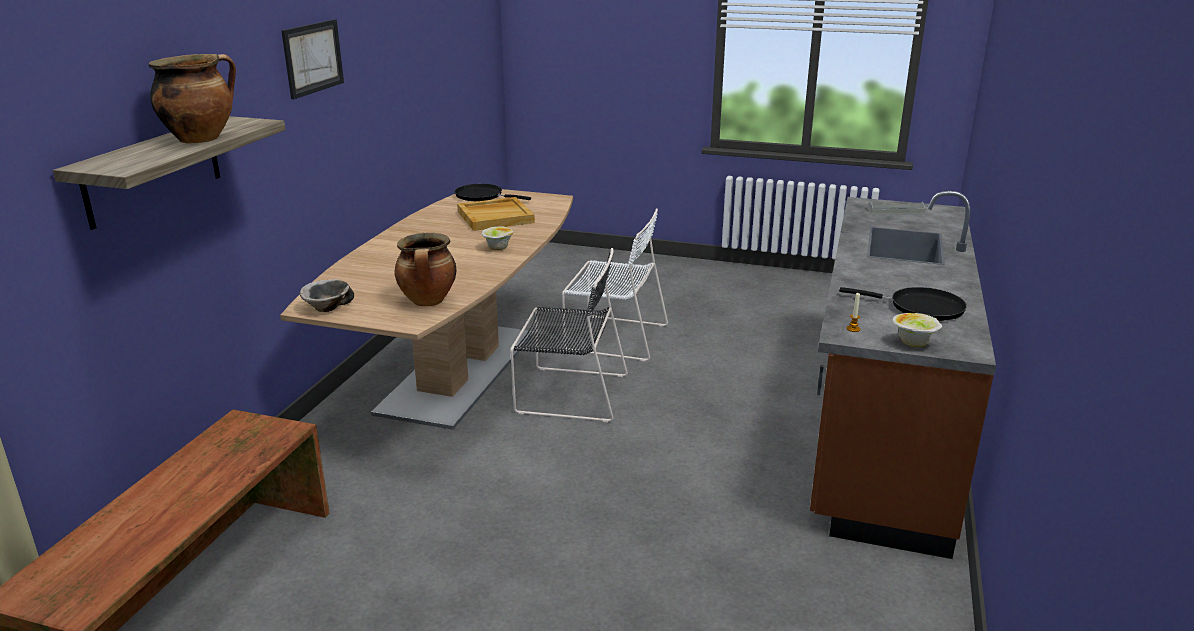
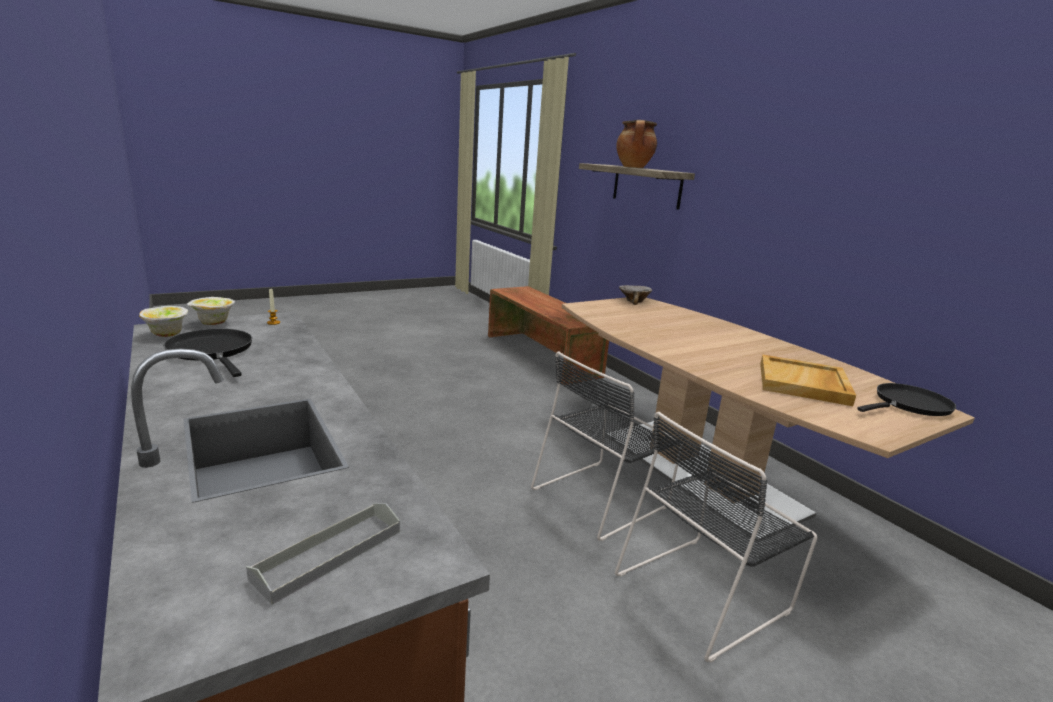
camera: 130 degrees right, 5 degrees down
(313, 58) = (794, 158): picture -> none
(428, 302) = (605, 315): cooking pot -> none
(497, 248) = (692, 355): bowl -> bowl (168, 334)
(613, 337) = (705, 591): white chair -> black chair
(920, 308) = (212, 351): black frying pan -> black frying pan turned 75 degrees clockwise

